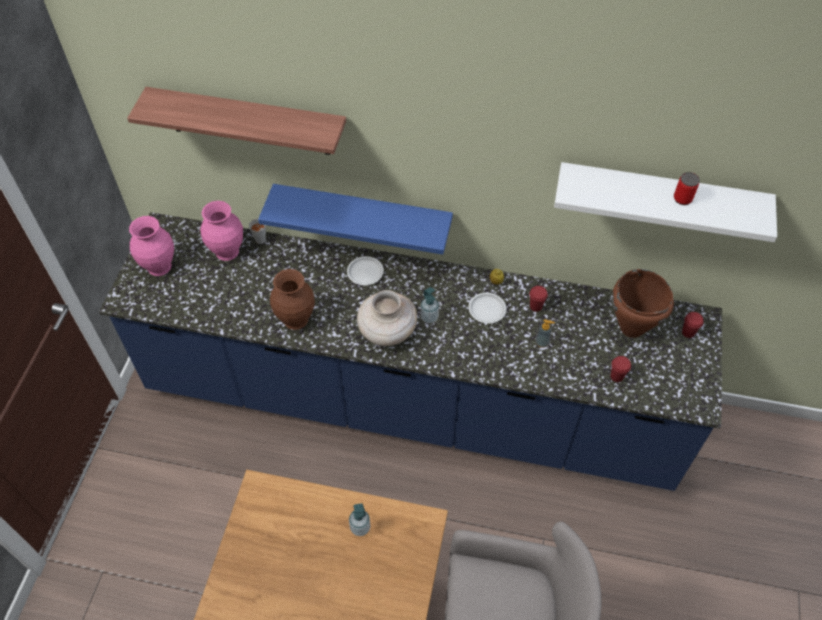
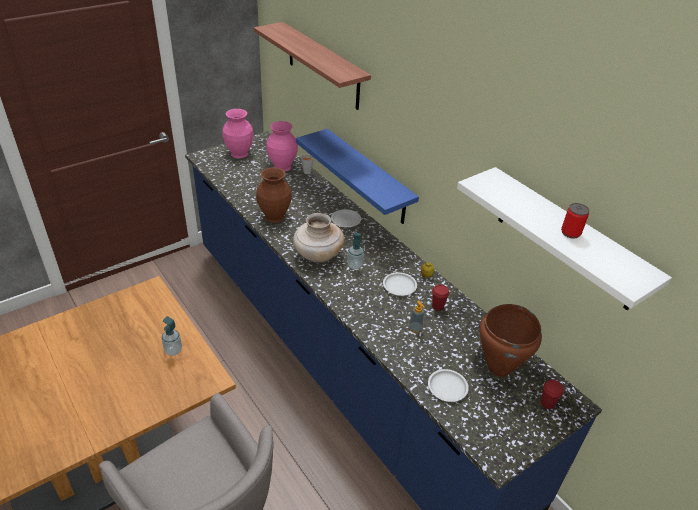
camera: 40 degrees right, 15 degrees down
(616, 376) = (447, 387): red cup -> white plate

